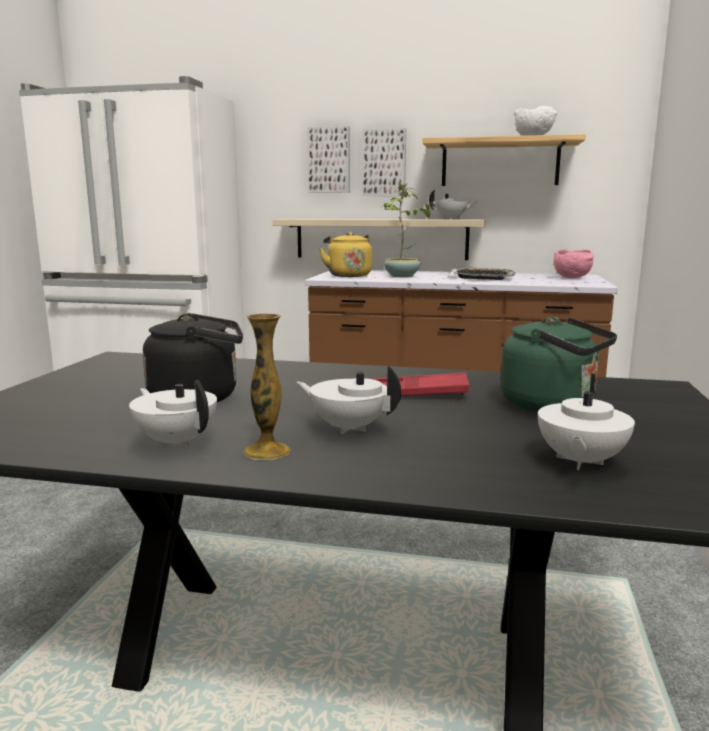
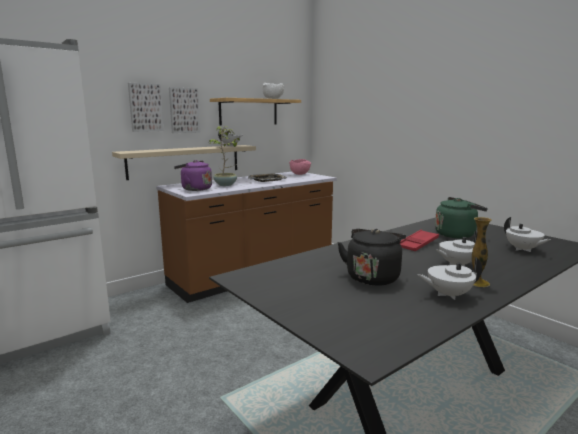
camera: 50 degrees left, 0 degrees up
(348, 275) = (194, 189): yellow kettle -> purple kettle

